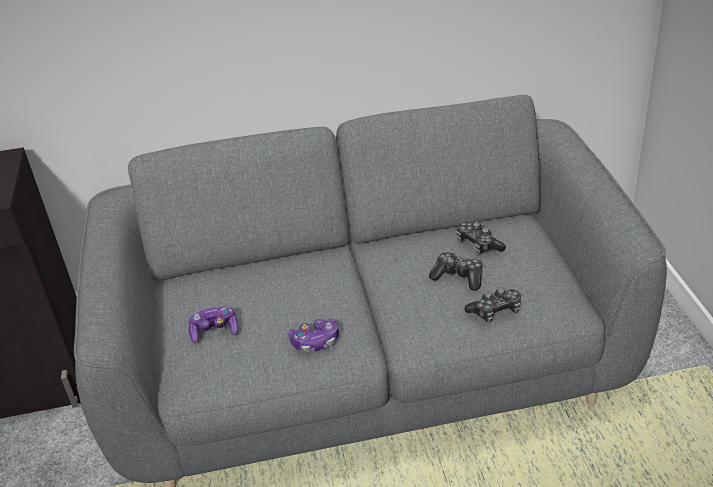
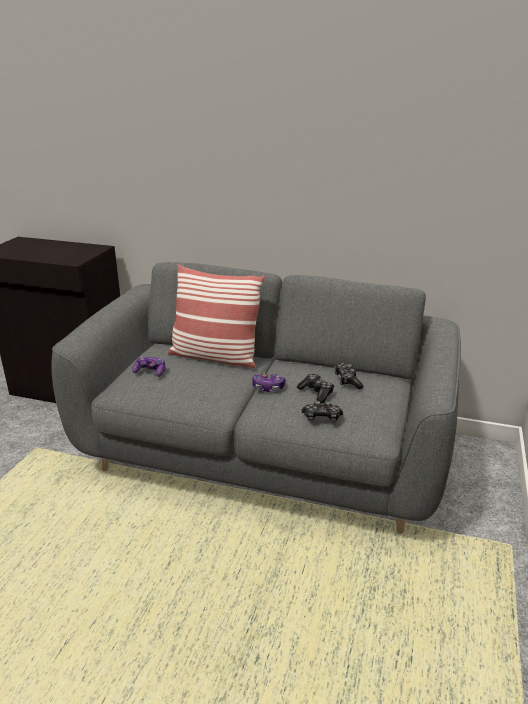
camera: 25 degrees right, 10 degrees down
(277, 270) = (214, 356): none -> pillow
(315, 342) = (198, 396): game controller -> game controller (268, 387)

